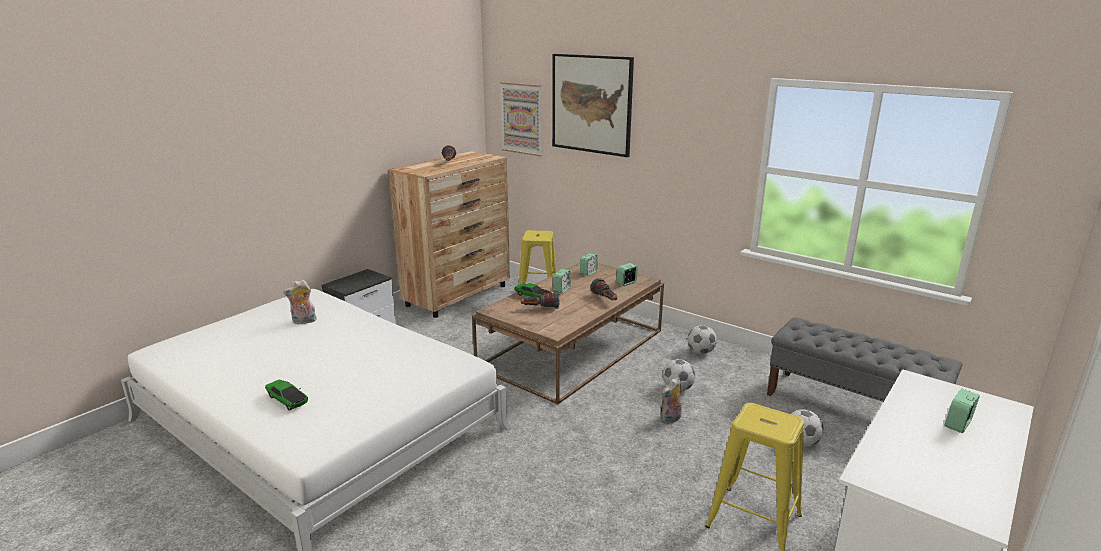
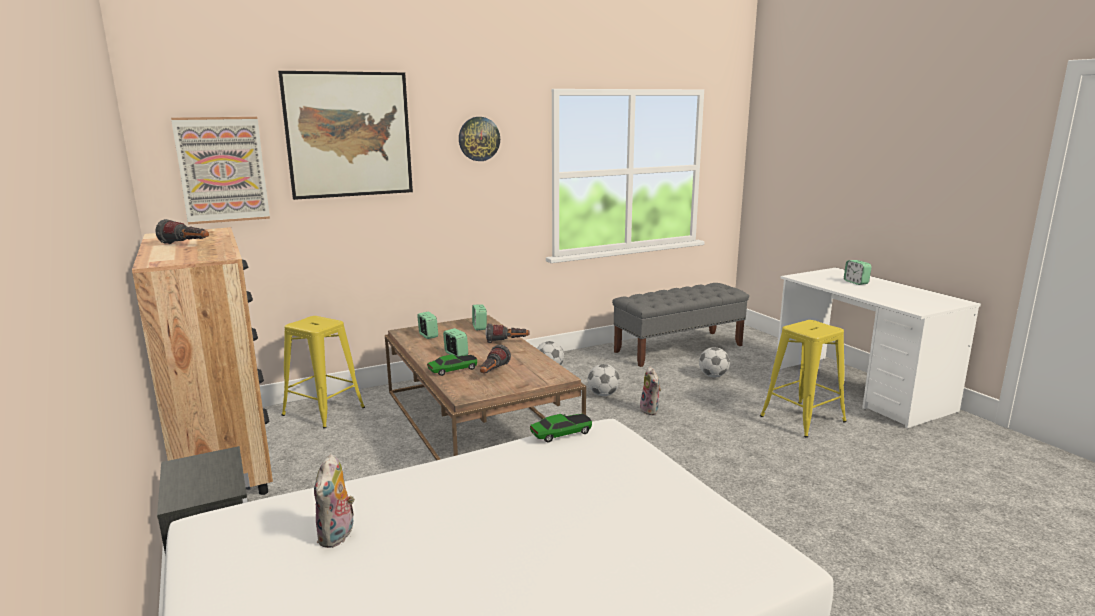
camera: 65 degrees left, 5 degrees down
(287, 400) = (625, 571): toy car -> toy car (561, 434)
(689, 120) = (479, 139): none -> wall clock

